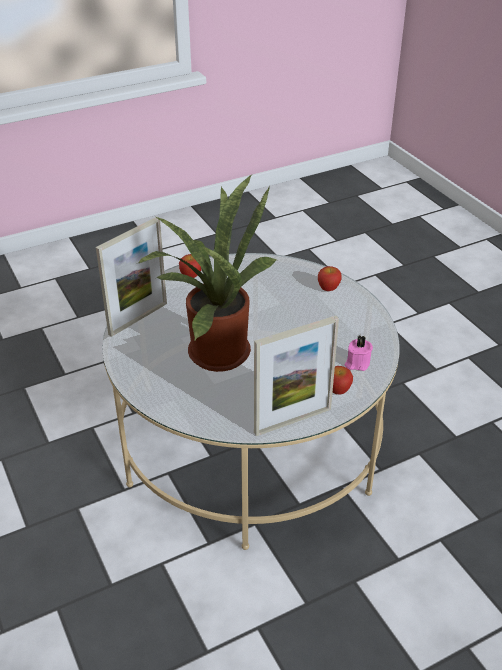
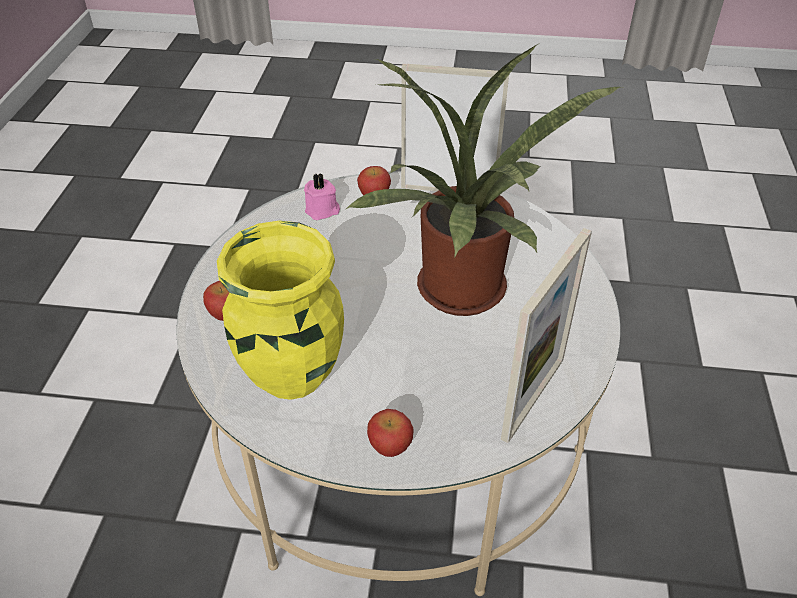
camera: 145 degrees left, 5 degrees up
(138, 319) = (533, 397): picture frame -> picture frame turned 135 degrees clockwise
(264, 279) = (290, 374): none -> yellow vase

